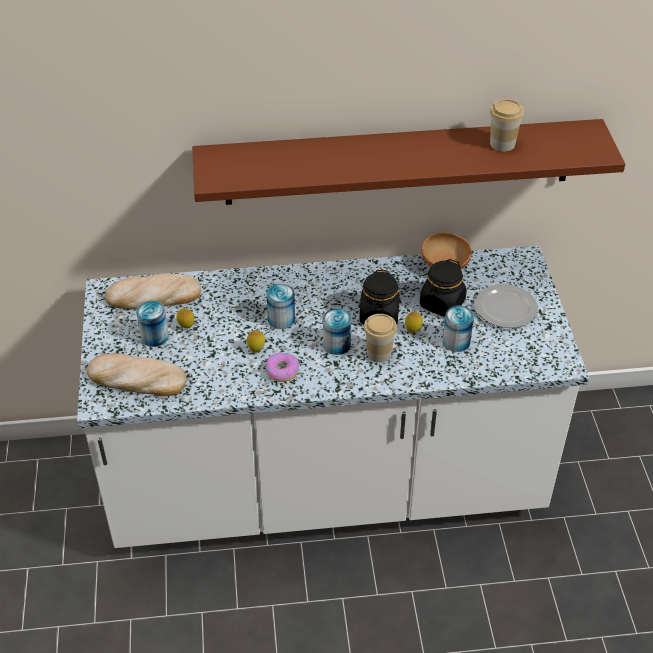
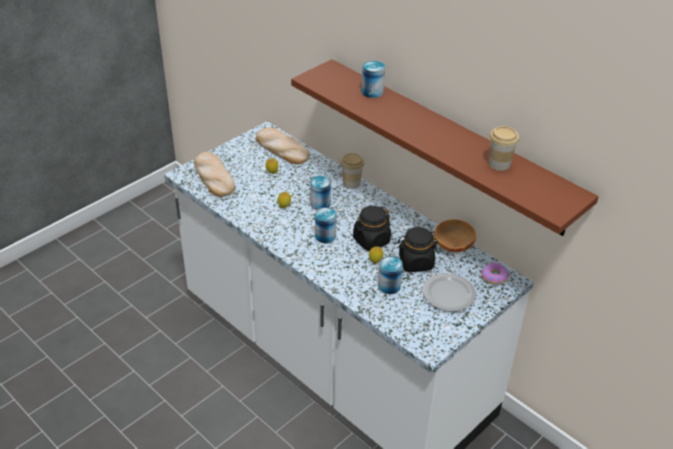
camera: 50 degrees right, 5 degrees down
(154, 336) = (252, 166): can -> can (372, 92)
(282, 370) = (279, 225): donut -> donut (494, 276)
(379, 353) = (338, 257): cup -> cup (351, 183)

